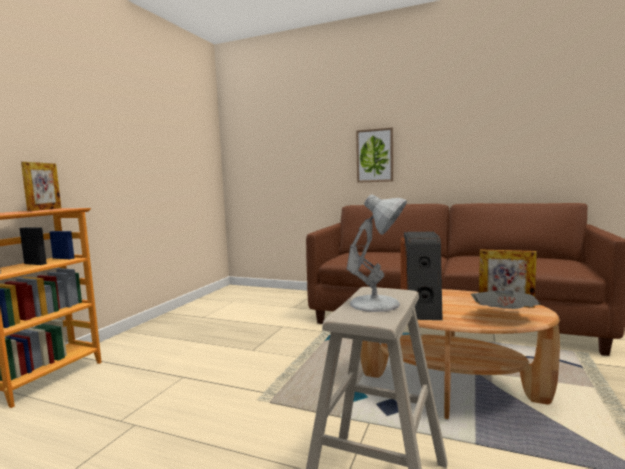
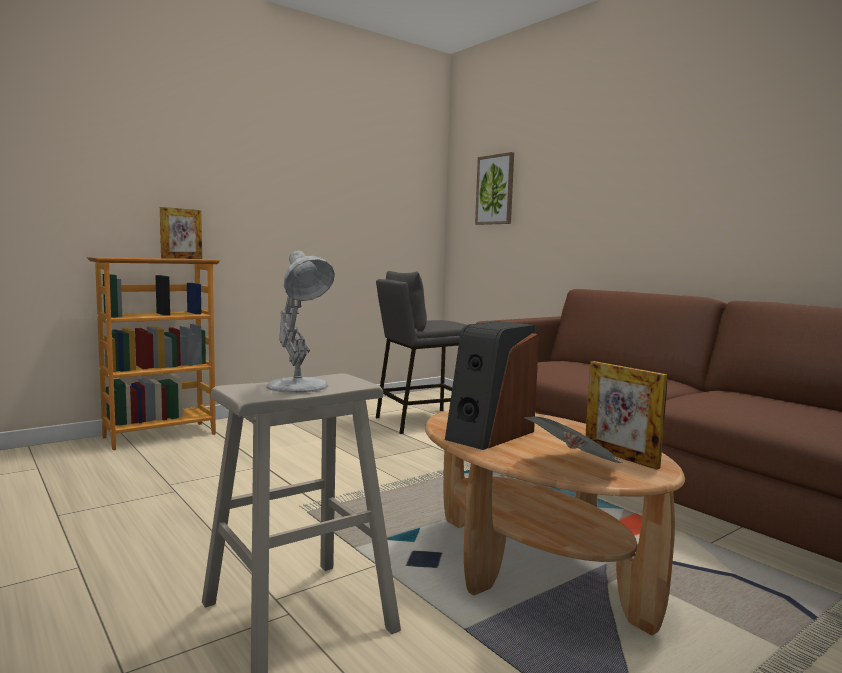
camera: 30 degrees right, 0 degrees up
(252, 310) = (422, 421): none -> grey stool
(375, 155) = (634, 212): picture -> picture (495, 190)

